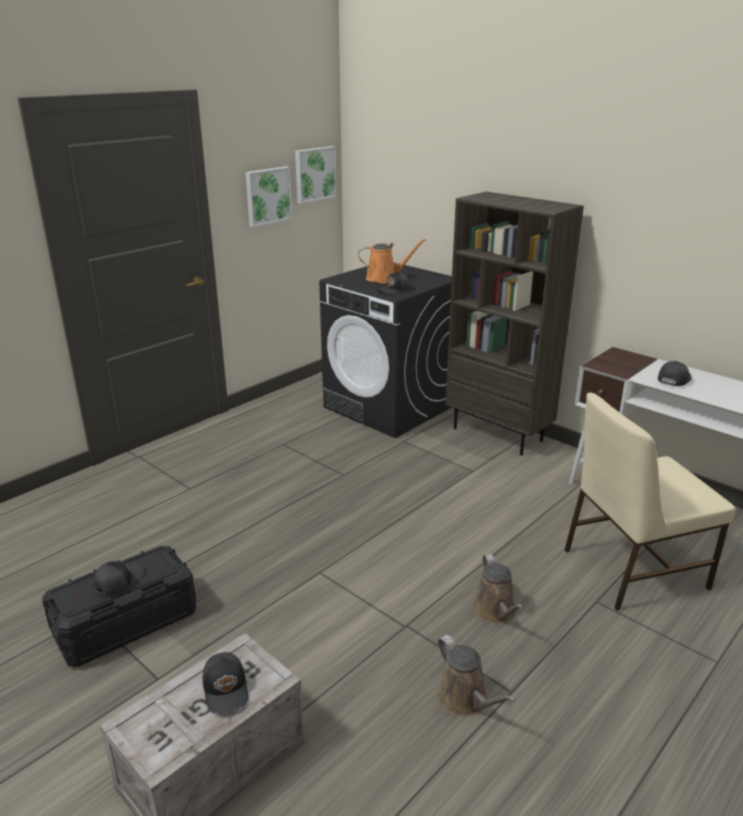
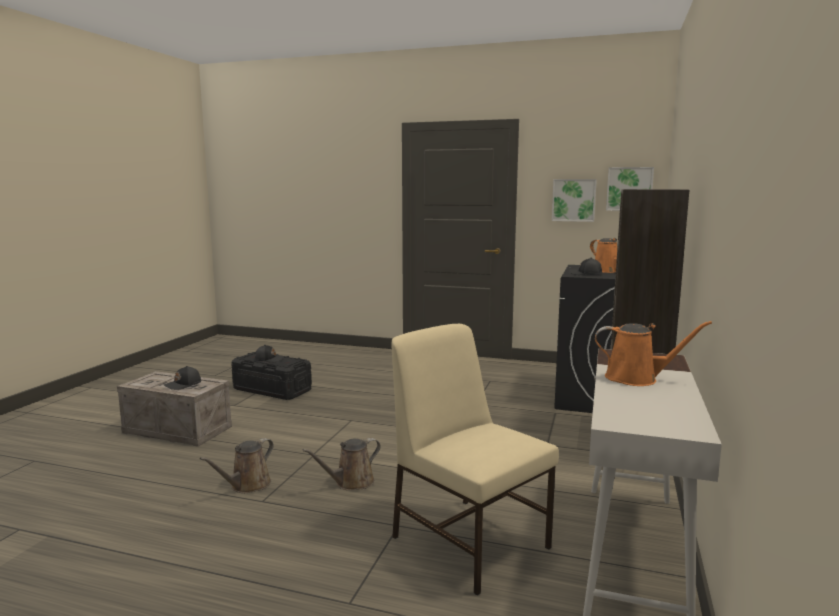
camera: 65 degrees right, 15 degrees down
(673, 379) = (636, 378): black cap -> orange watering can

